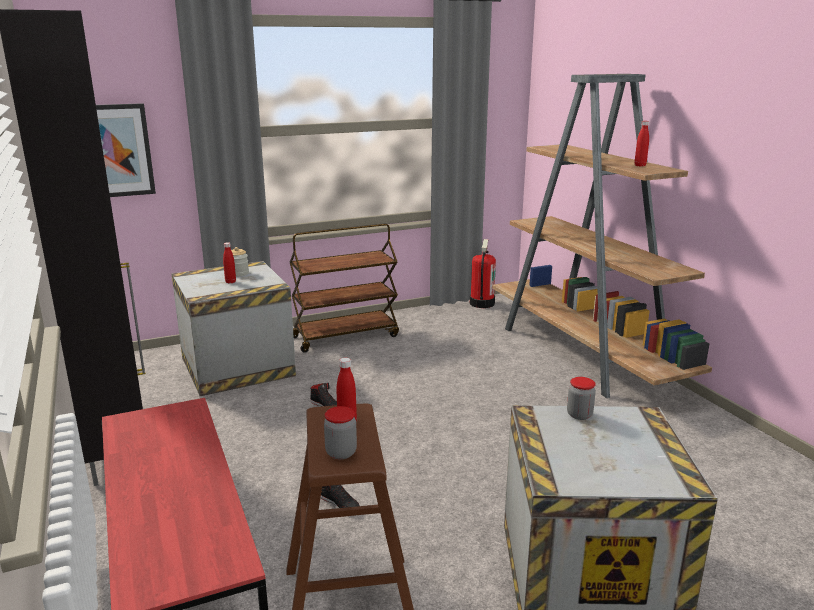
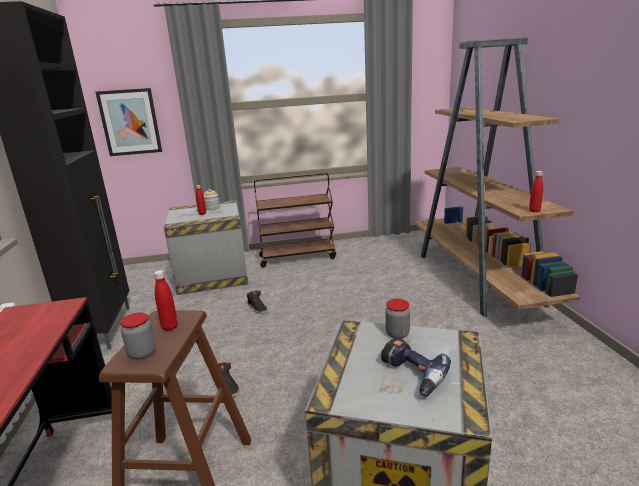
camera: 15 degrees right, 0 degrees up
(481, 303) = (410, 236): fire extinguisher -> none
(617, 454) = (411, 376): none -> power drill
(640, 165) = (517, 116): red bottle -> red bottle (534, 211)

